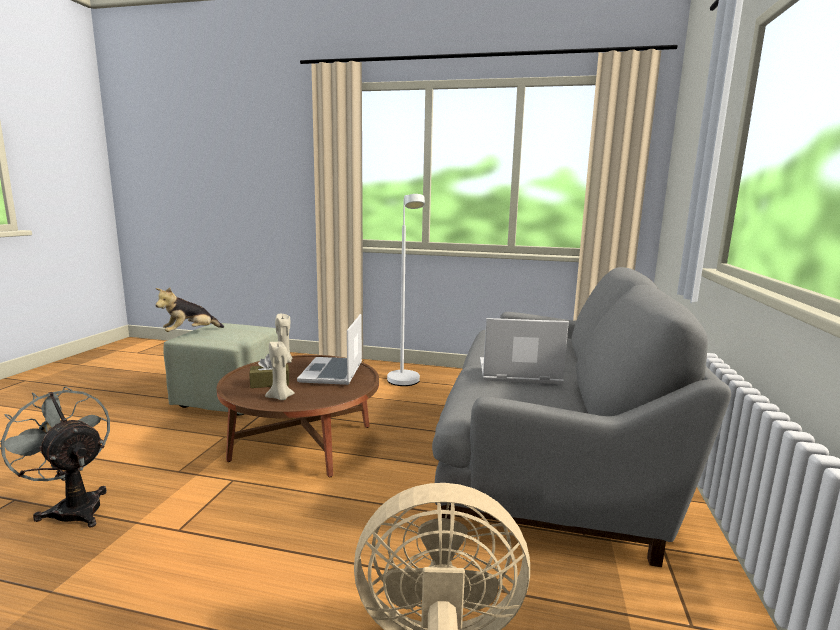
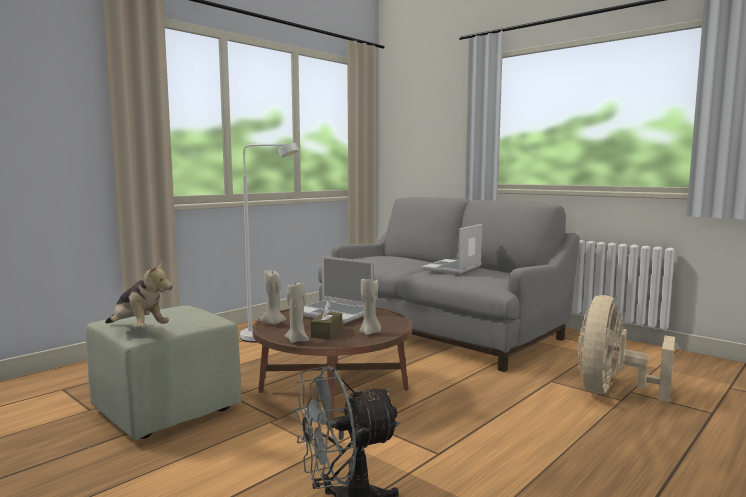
camera: 60 degrees left, 5 degrees down
(190, 333) = (138, 329): plush toy -> plush toy turned 45 degrees counterclockwise
(236, 378) = (297, 340): none -> beige candle

